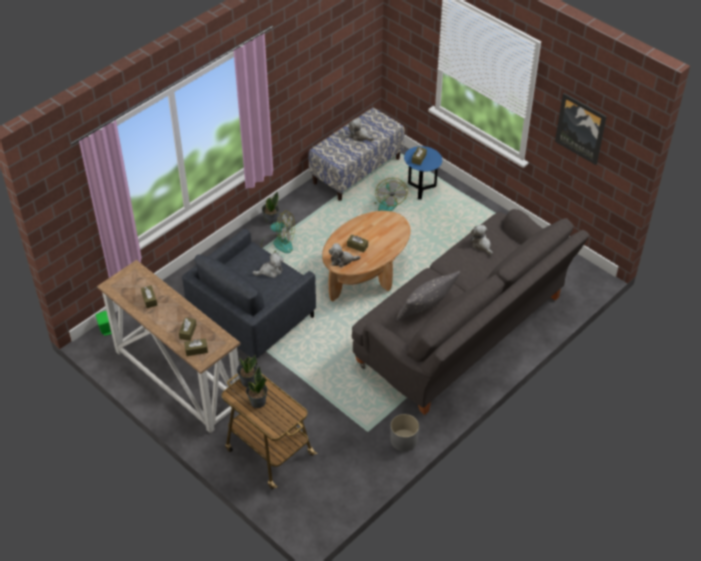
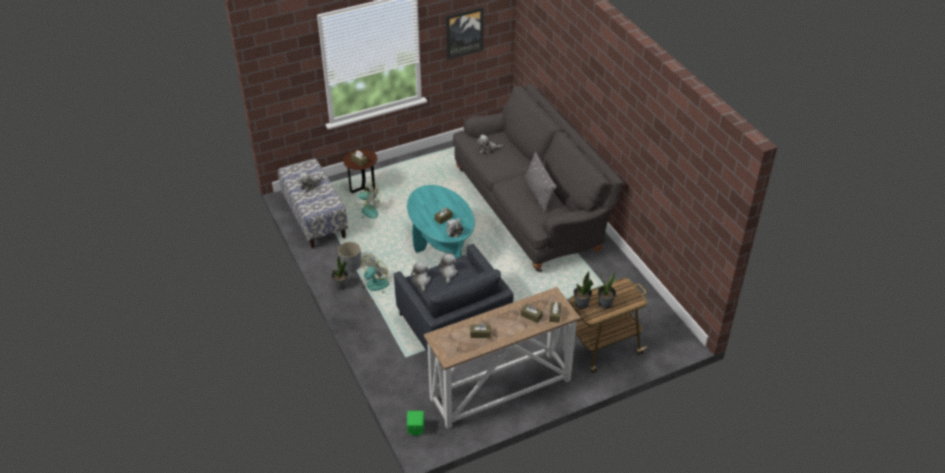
camera: 70 degrees left, 5 degrees down
(250, 255) = (421, 281): none -> plush toy
(366, 275) = (441, 244): brown coffee table -> turquoise coffee table
(403, 440) = (620, 268): grey planter -> grey planter (350, 264)
(421, 189) = (363, 188): blue side table -> brown side table

